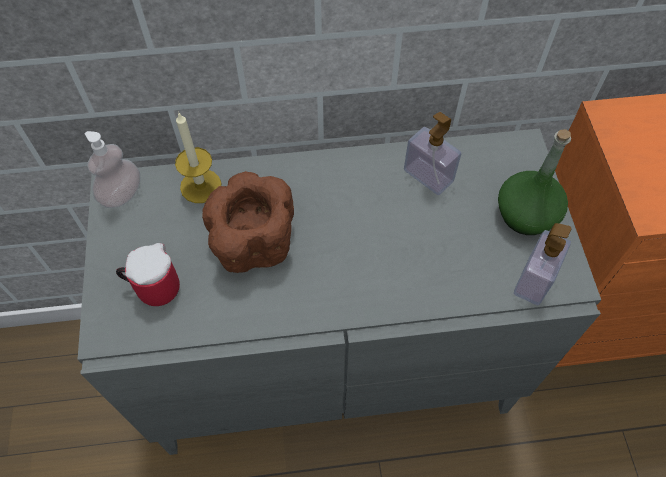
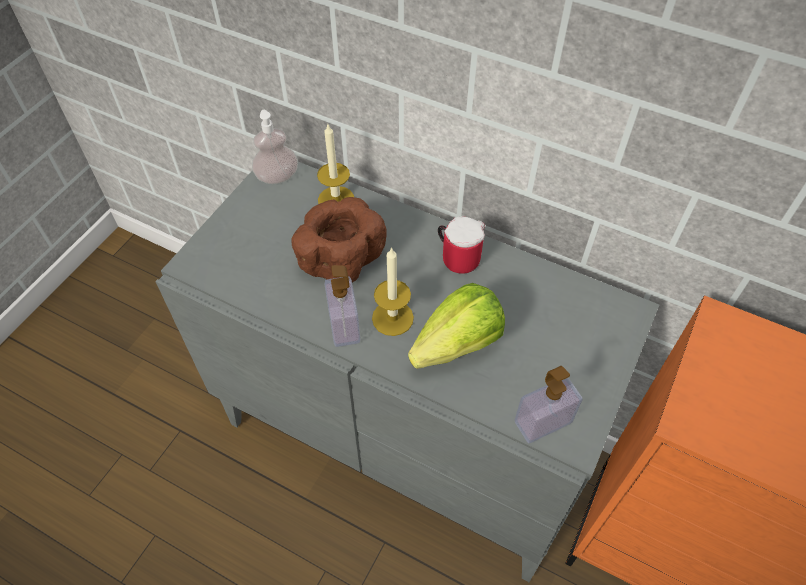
camera: 35 degrees right, 5 degrees down
(153, 285) = (247, 250): mug -> mug (457, 256)
(344, 267) = (392, 318): none -> candle
(417, 257) = (458, 345): none -> lettuce
(428, 176) = (521, 288): soap dispenser -> soap dispenser (344, 325)
(526, 214) = (582, 366): green bottle -> none

